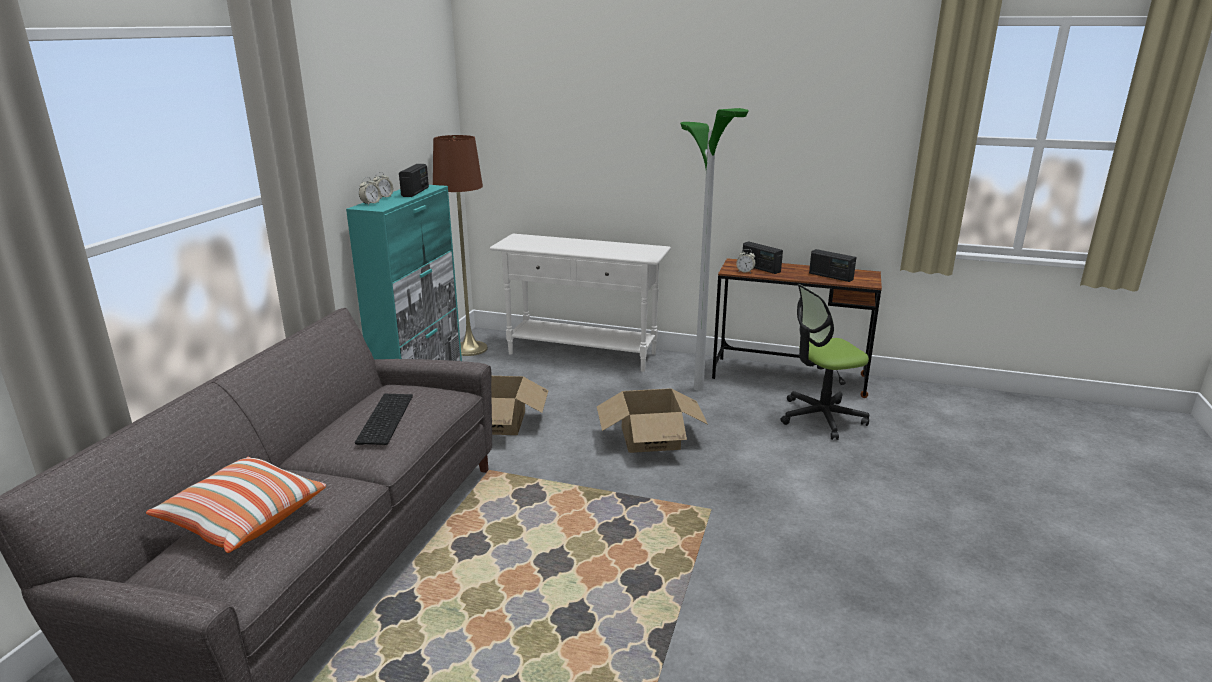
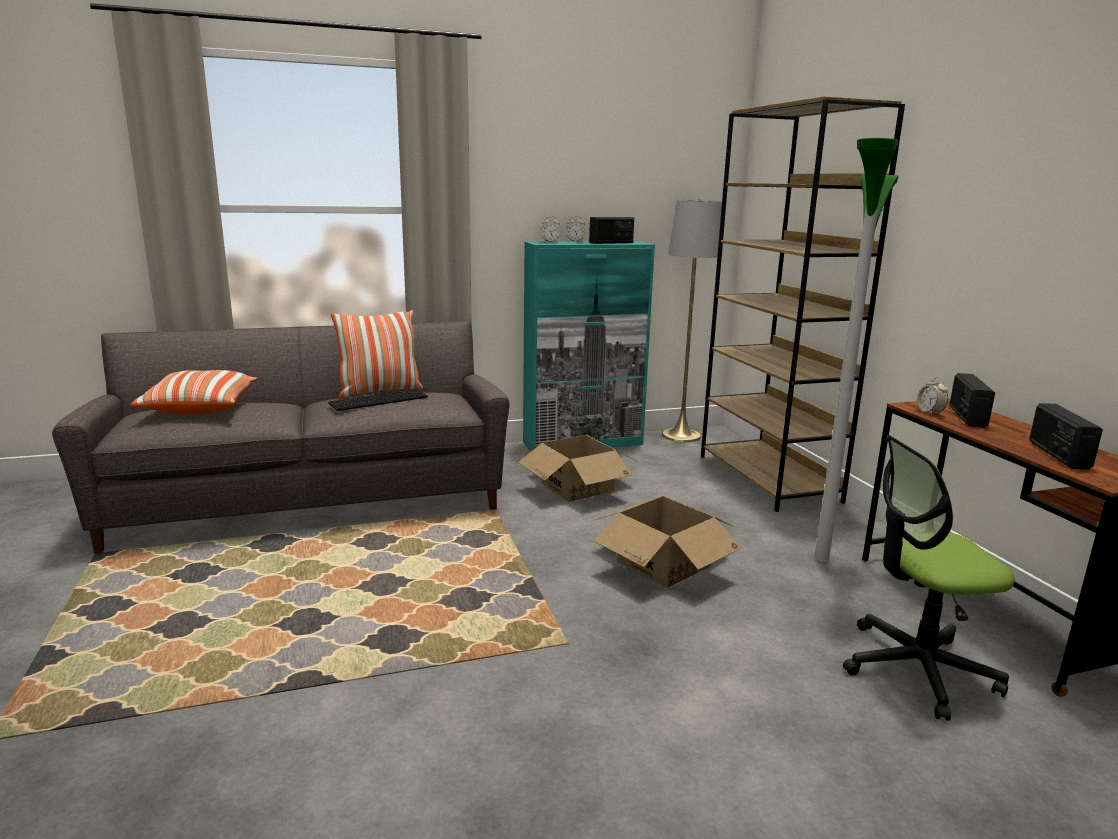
camera: 55 degrees right, 5 degrees down
(346, 413) = (379, 391): none -> pillow
(470, 348) = (681, 435): brown floor lamp -> grey floor lamp
(582, 354) = (768, 478): white console table -> brown bookcase
(821, 417) = (917, 668): office chair -> office chair turned 45 degrees counterclockwise

